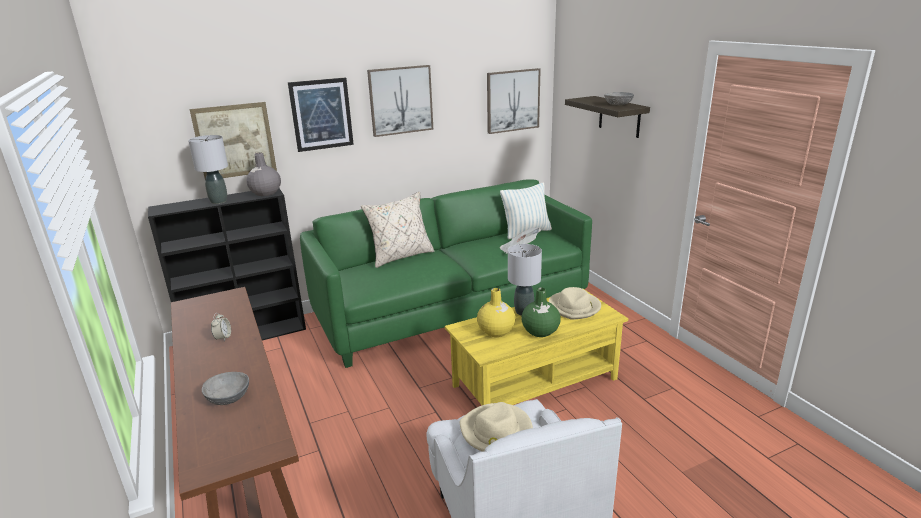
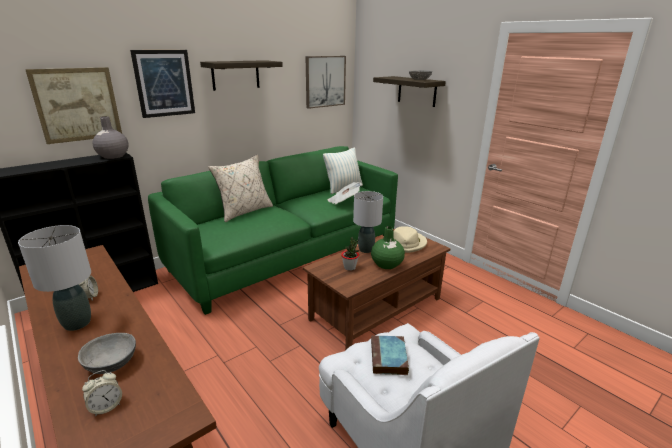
camera: 15 degrees left, 0 degrees up
(217, 431) = (106, 406): none -> alarm clock
(218, 201) = (63, 164): grey table lamp -> grey table lamp (77, 323)
(400, 100) = (235, 75): picture -> shelf
(496, 331) = (349, 268): yellow vase -> potted plant
(496, 432) = (389, 358): beige hat -> book
(535, 382) = (376, 308): yellow coffee table -> brown coffee table

